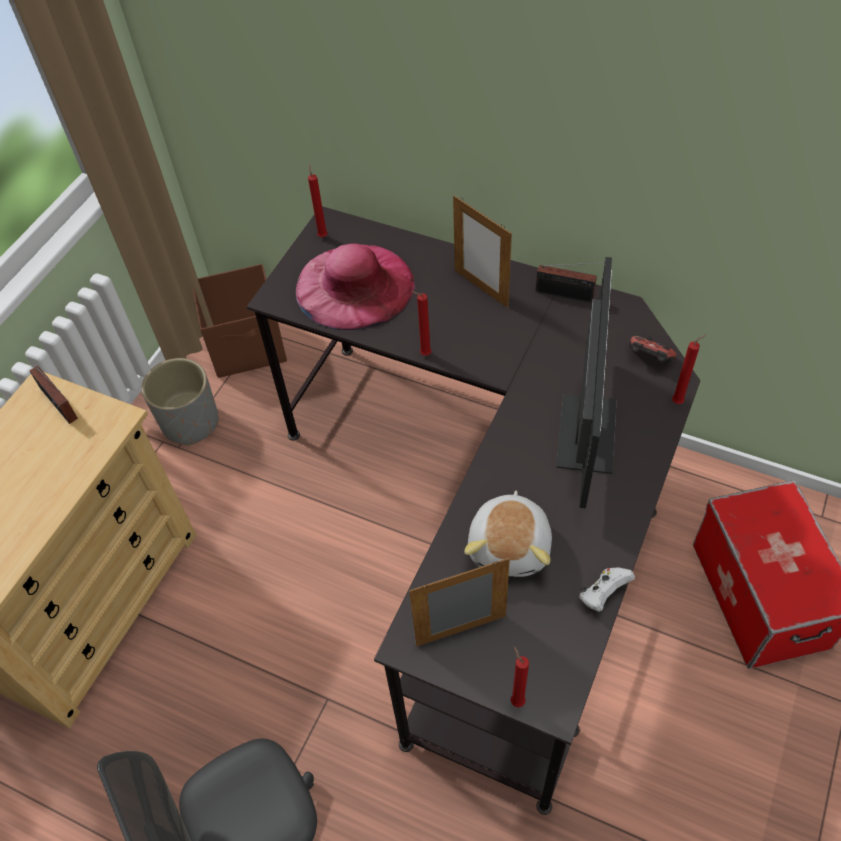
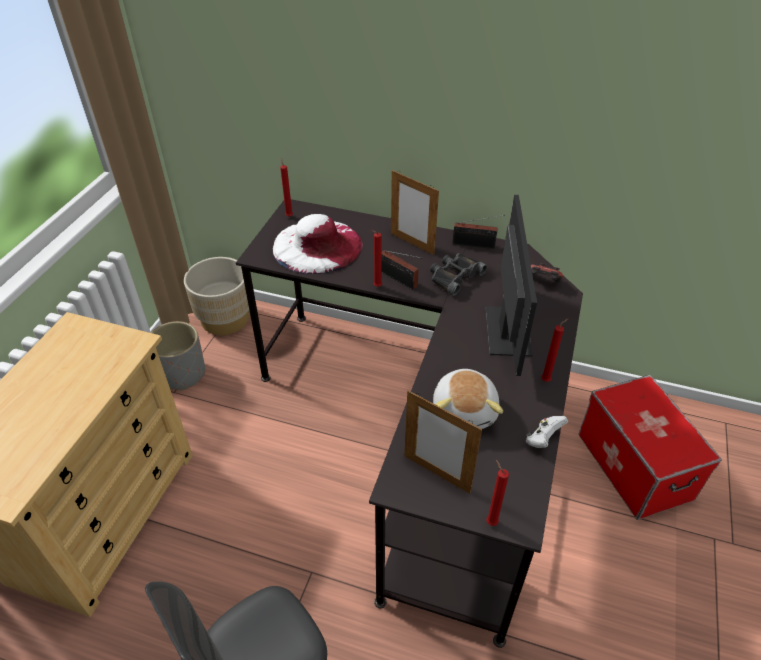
camera: 10 degrees left, 10 degrees down
(60, 406) = (89, 336): radio -> radio (399, 280)
(248, 346) = (225, 319): brown storage box -> beige planter
(354, 286) = (317, 246): pink hat -> white hat
(461, 631) = (436, 474): picture frame -> picture frame turned 120 degrees counterclockwise
(530, 344) = (454, 276): none -> black binoculars
(679, 401) = (571, 307): red candle -> red candle (547, 380)

